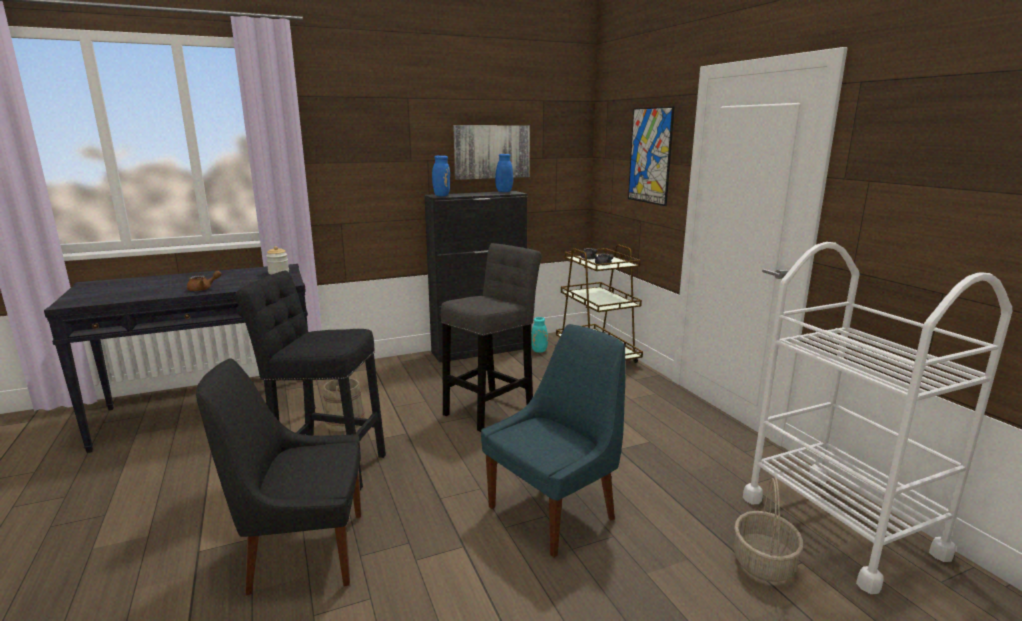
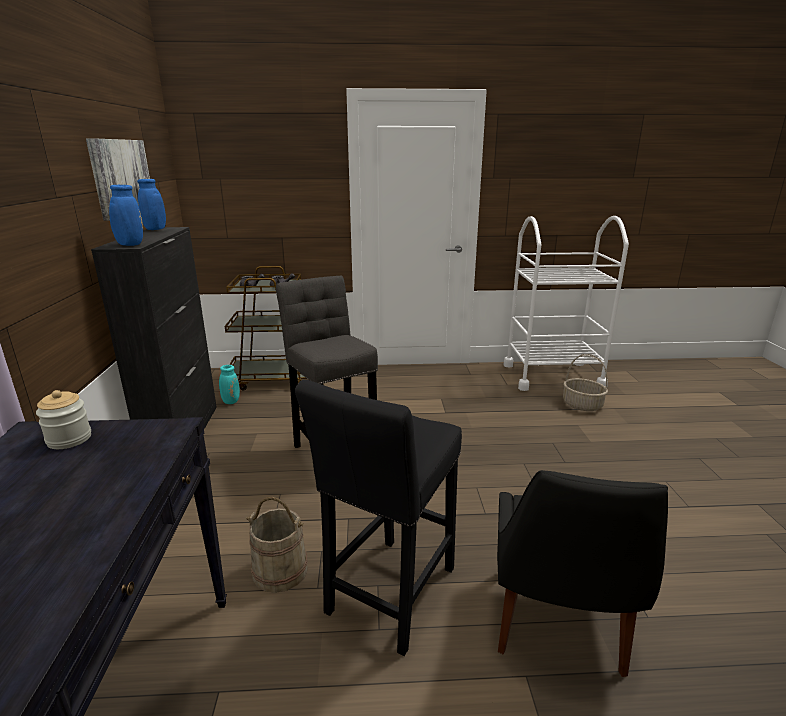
camera: 70 degrees left, 5 degrees up
(203, 289) = (85, 526): brown teapot -> none
(555, 511) = (519, 458): blue chair -> none
(650, 156) = (287, 172): picture -> none

